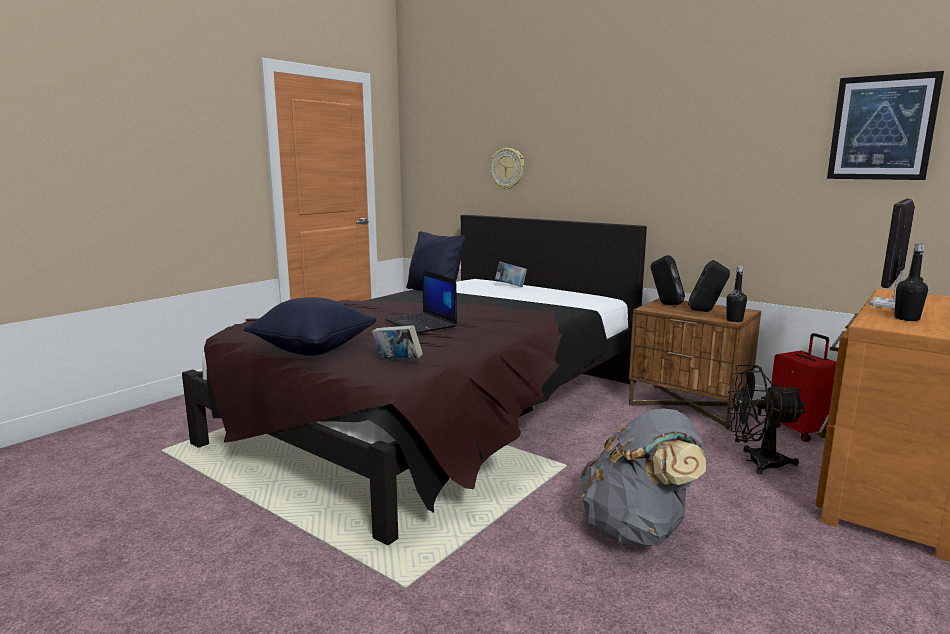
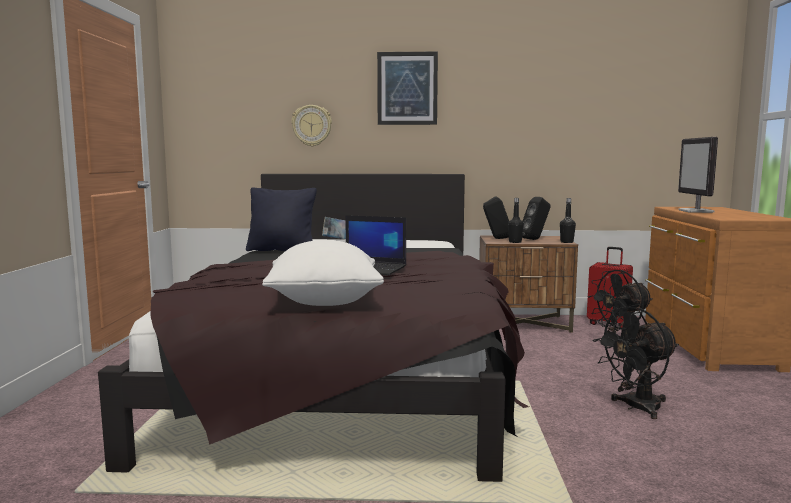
camera: 35 degrees left, 5 degrees down
(313, 350) = (324, 301): black pillow -> white pillow
(397, 361) = (435, 295): book -> none
(637, 530) = (636, 407): grey backpack -> black fan
(882, 128) = (633, 94): picture -> picture (407, 88)
(906, 318) = (728, 215): black bottle -> black bottle (515, 242)

